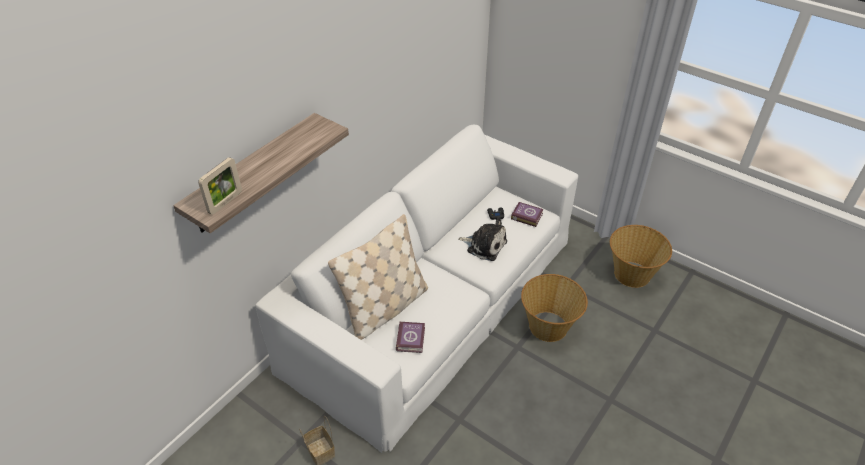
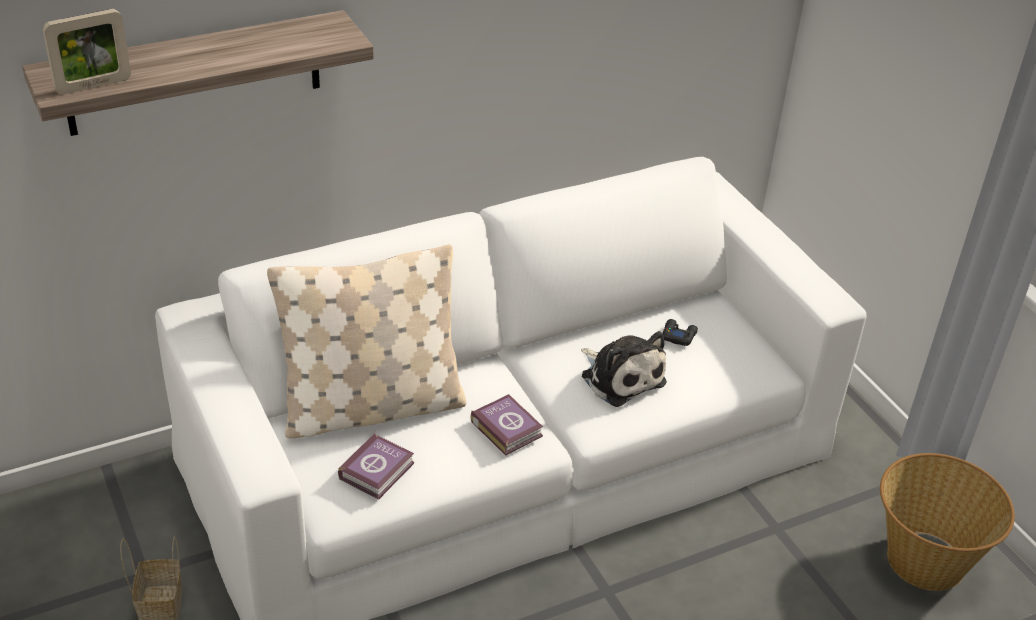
camera: 25 degrees right, 5 degrees down
(526, 216) = (735, 358): book -> book (506, 427)
(548, 327) = (689, 583): basket -> none

